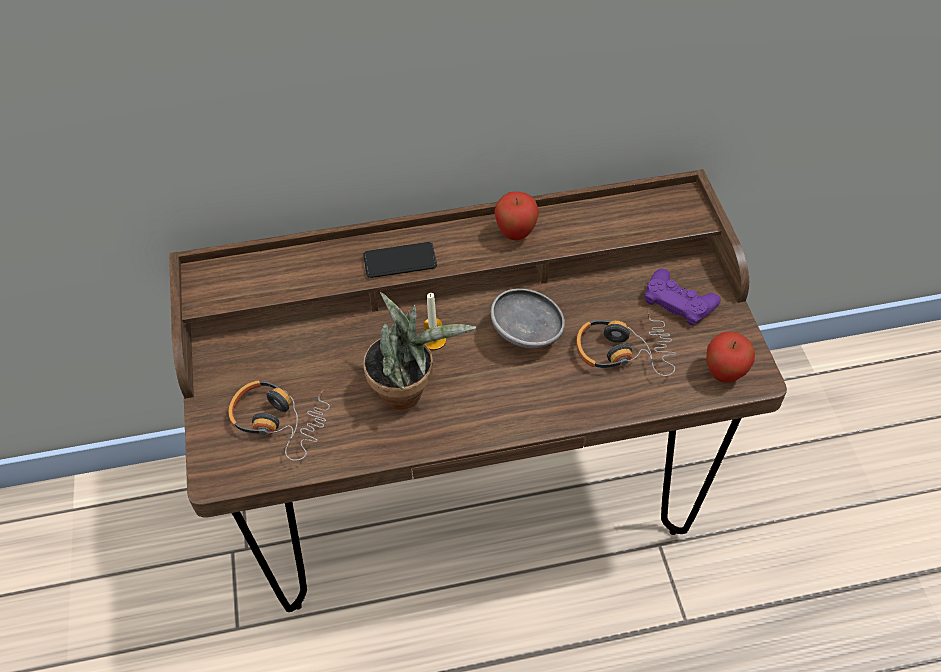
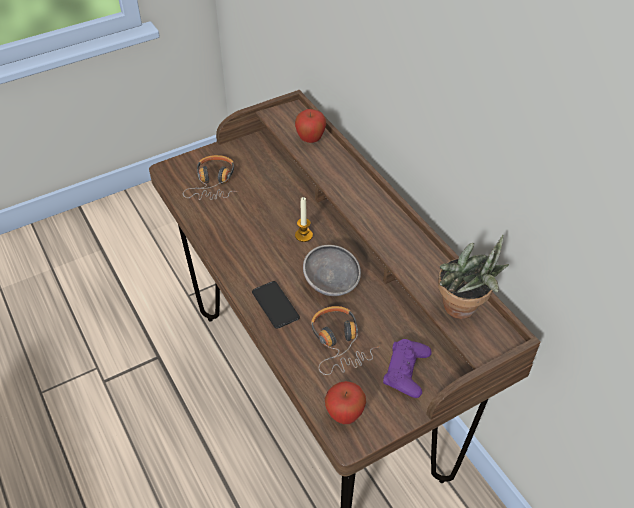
camera: 70 degrees right, 5 degrees down
(400, 261) = (344, 188): phone -> phone (275, 305)
(408, 391) = (257, 234): potted plant -> potted plant (463, 310)
(516, 233) = (401, 240): apple -> apple (310, 140)

